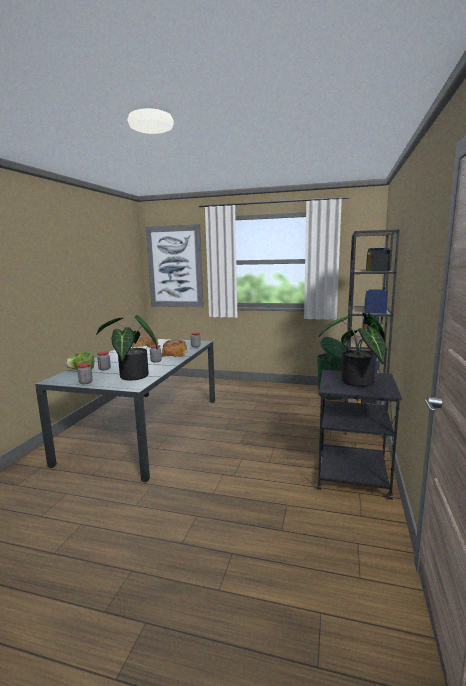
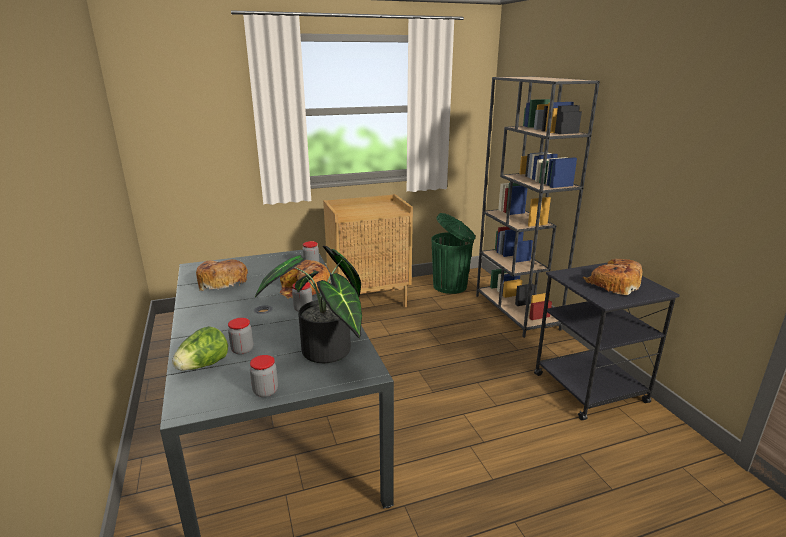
camera: 35 degrees left, 10 degrees up
(175, 267) = (185, 122): picture -> none
(264, 392) = (369, 302): none -> brown cabinet
(357, 383) = (612, 284): potted plant -> bread

